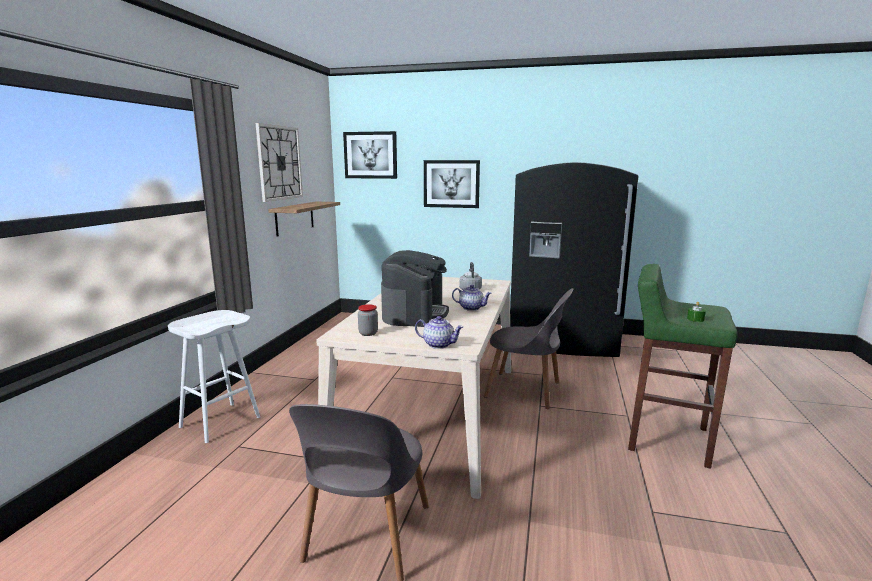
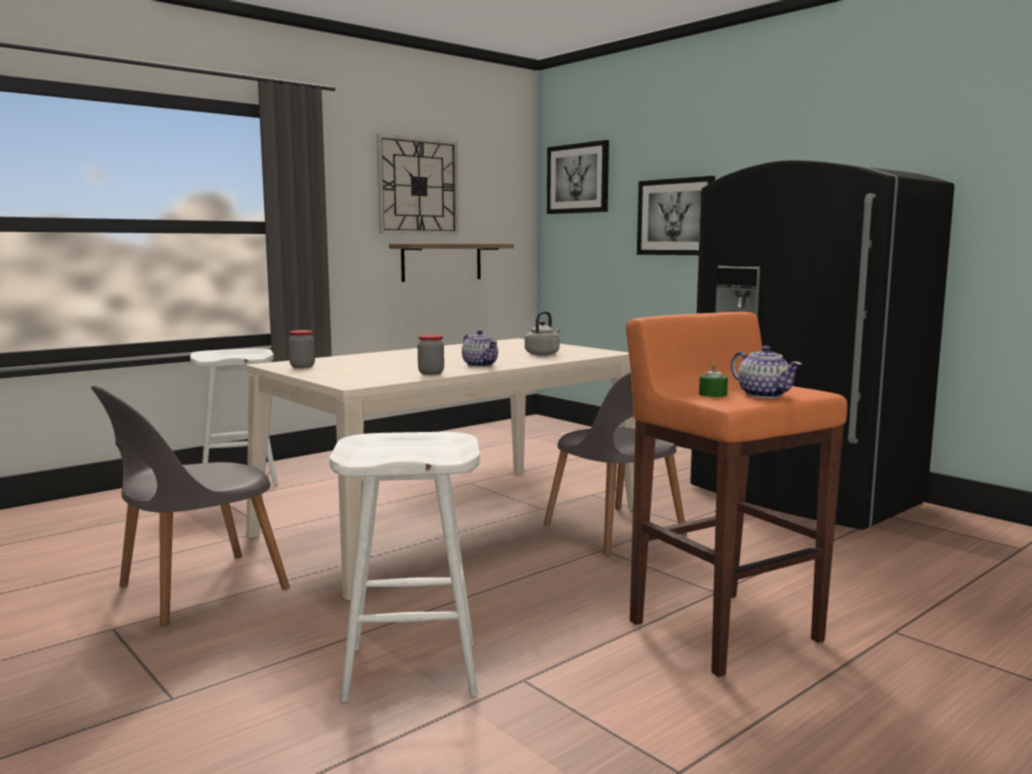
camera: 35 degrees right, 5 degrees down
(414, 314) = (400, 361): coffee machine -> none
(439, 344) = (335, 380): teapot -> teapot (764, 395)
(470, 323) = (431, 373): none -> jar
(598, 533) = (413, 669): none -> white stool
(666, 439) = (722, 630): green stool -> orange stool

